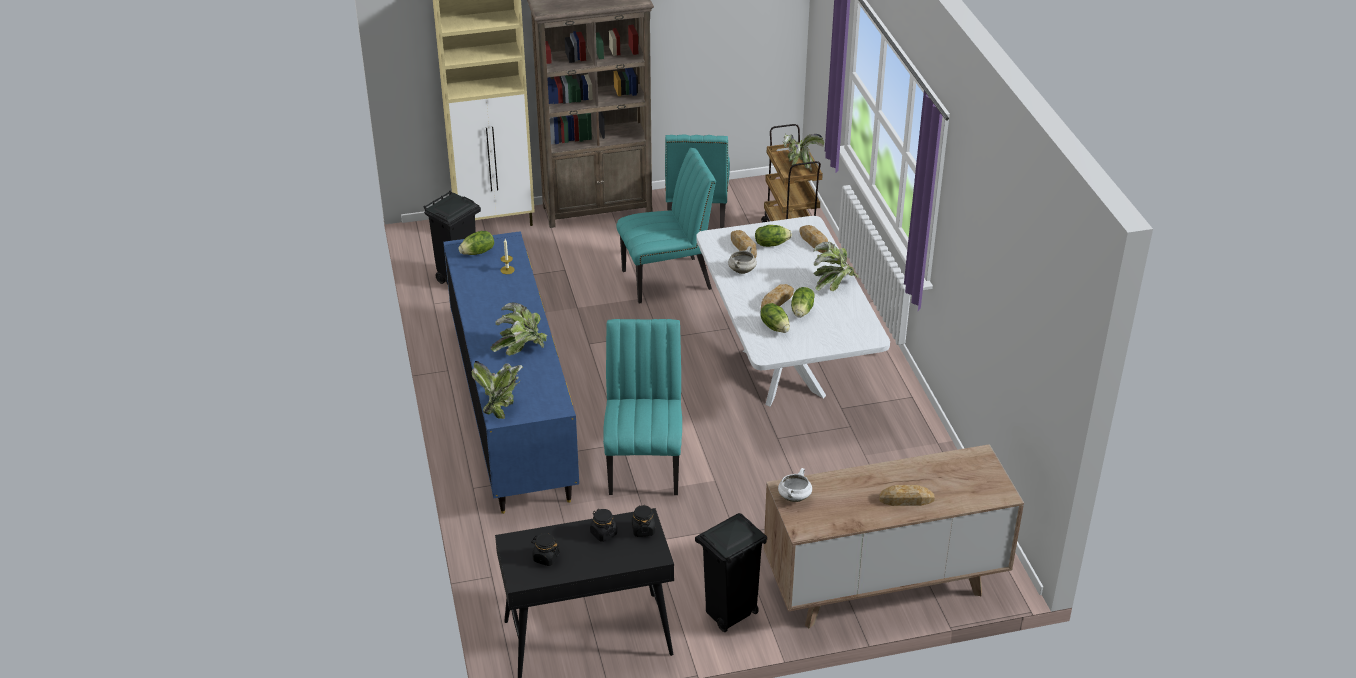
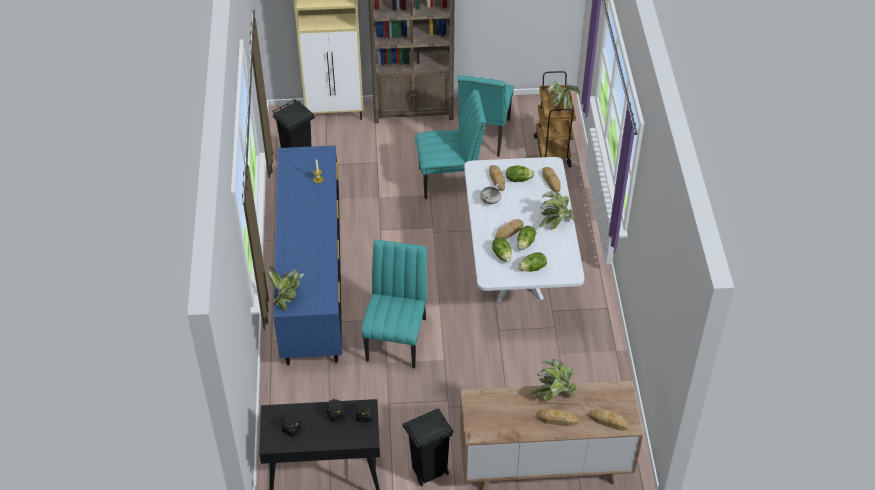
camera: 10 degrees right, 10 degrees up
(478, 252) = (300, 161): lettuce -> lettuce (533, 268)
(520, 348) = (312, 250): potted plant -> potted plant (554, 392)
(794, 497) = (477, 405): white cooking pot -> none
(974, 493) = (608, 421): none -> bread

